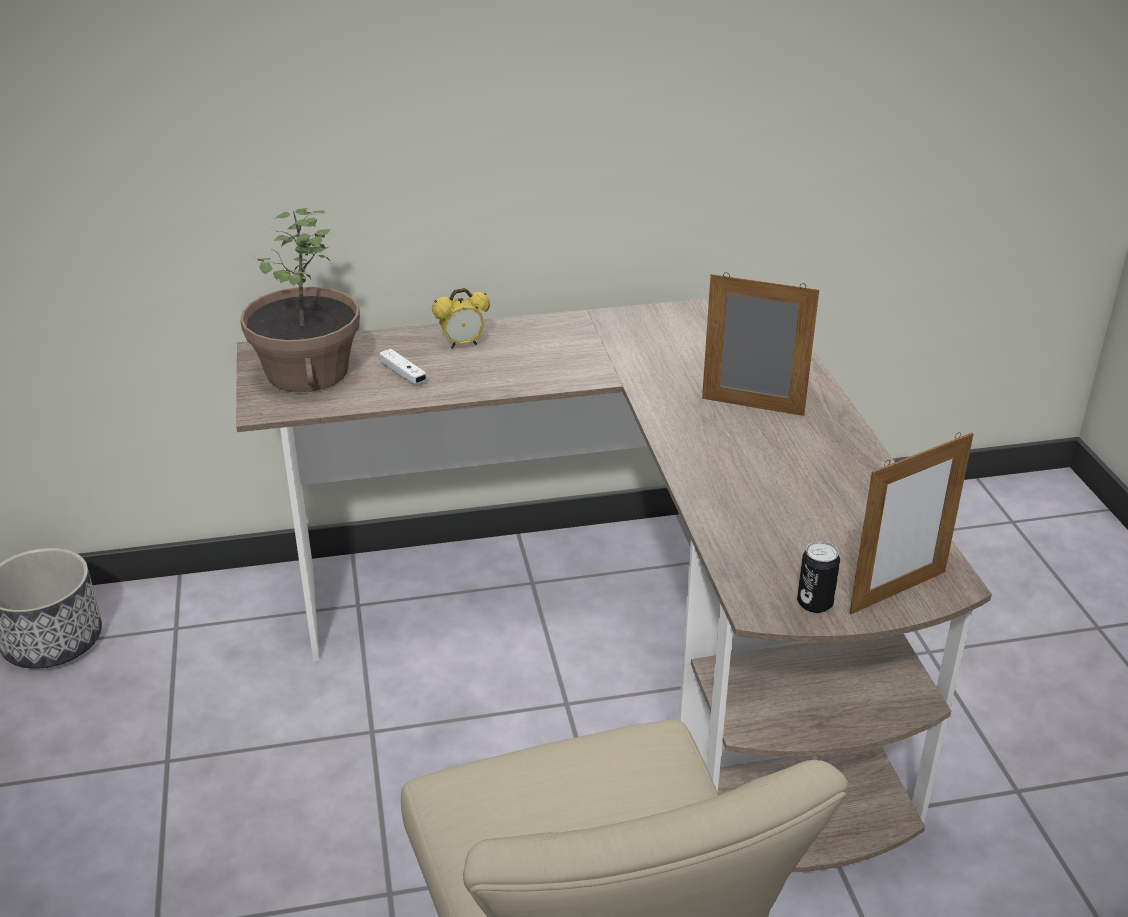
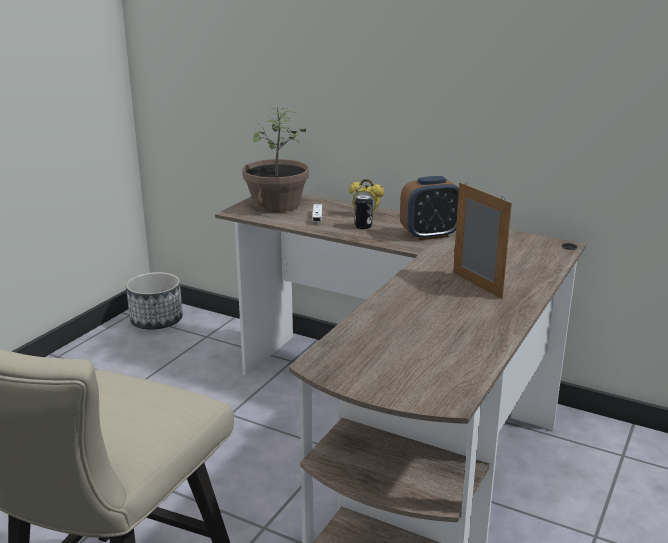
camera: 40 degrees right, 10 degrees down
(590, 347) = (429, 235): none -> alarm clock
(815, 603) = (350, 374): can -> can (363, 226)
(898, 592) = (408, 391): picture frame -> none

